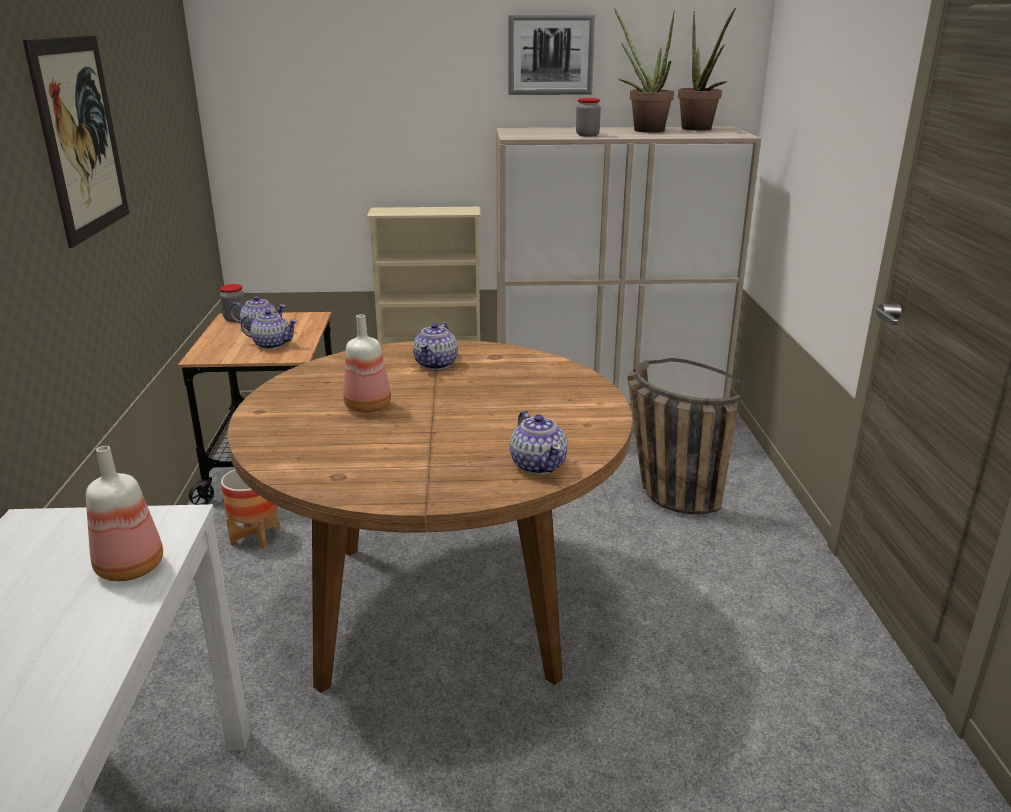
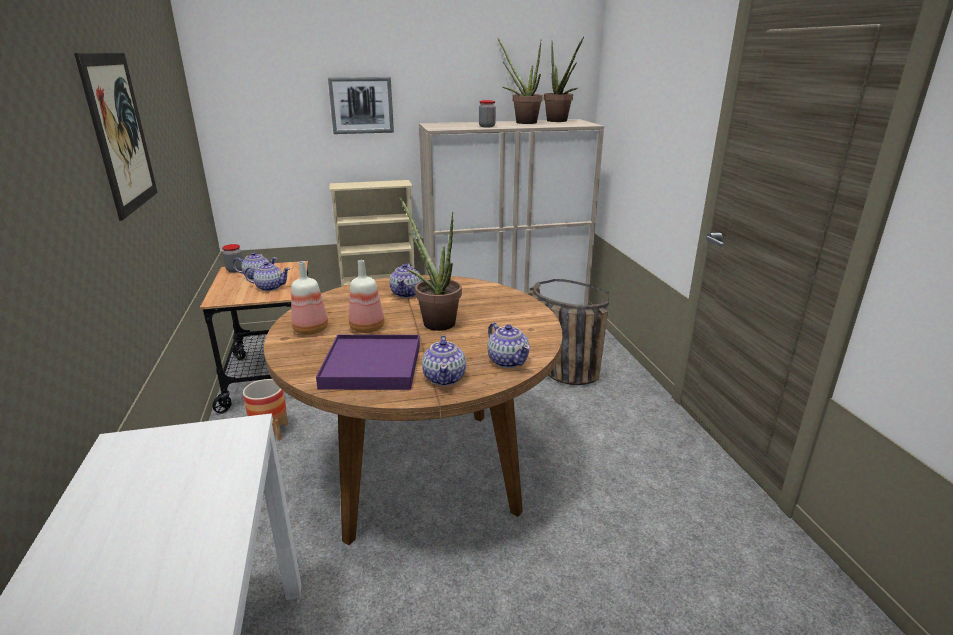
camera: 10 degrees left, 0 degrees up
(133, 567) = (222, 471): bottle -> bottle (312, 329)
(356, 456) = (371, 366): none -> purple tray
(445, 480) = (445, 378): none -> teapot
(460, 404) = (434, 321): none -> potted plant
(550, 55) = (454, 70): picture -> picture (361, 105)

